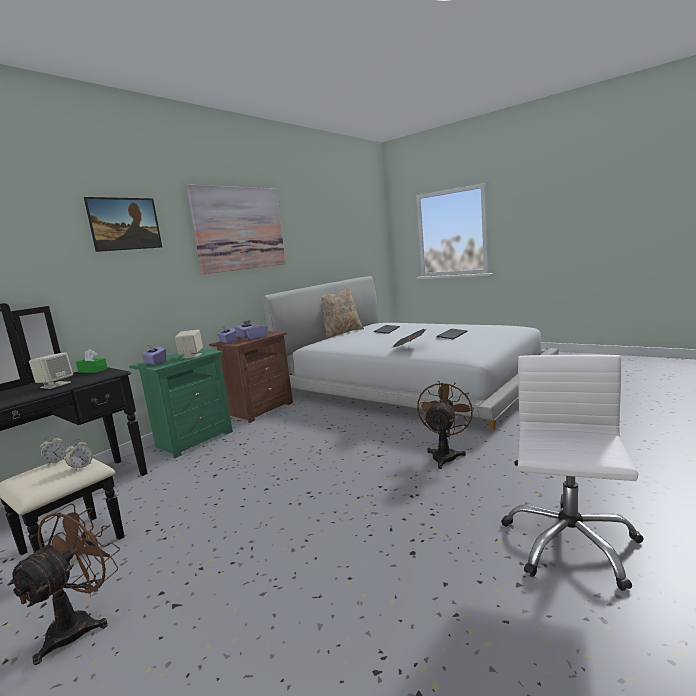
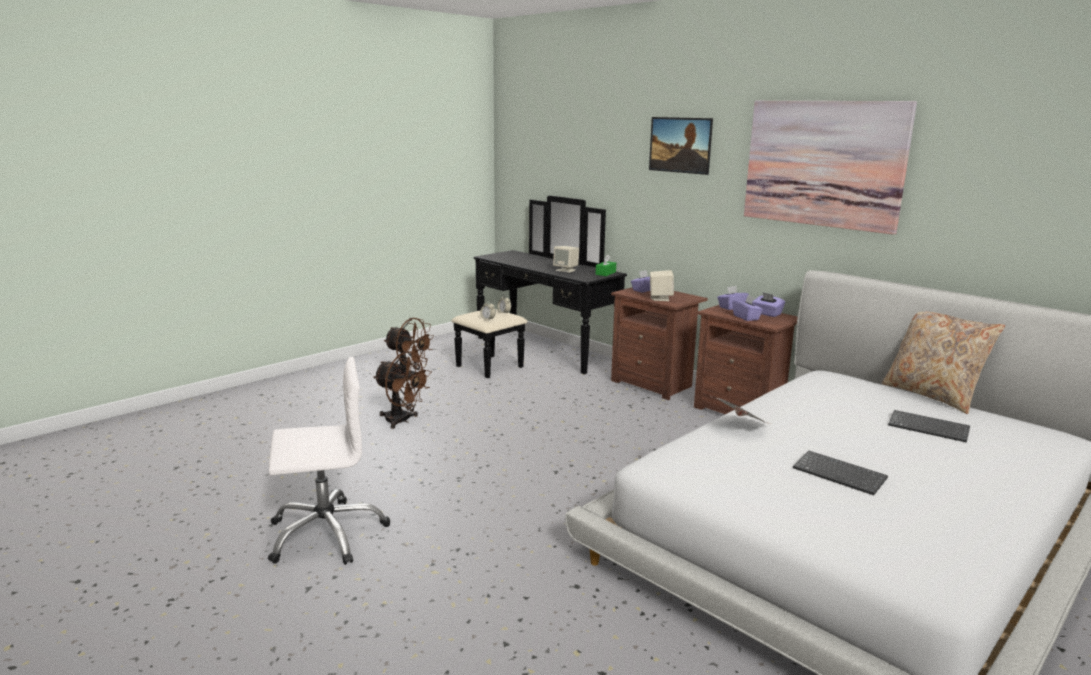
camera: 95 degrees right, 5 degrees up
(193, 440) = (654, 384): green nightstand -> brown nightstand
(445, 455) = (532, 510): brown fan -> brown fan (402, 421)
(569, 543) = (326, 533): white office chair -> white office chair turned 45 degrees counterclockwise

